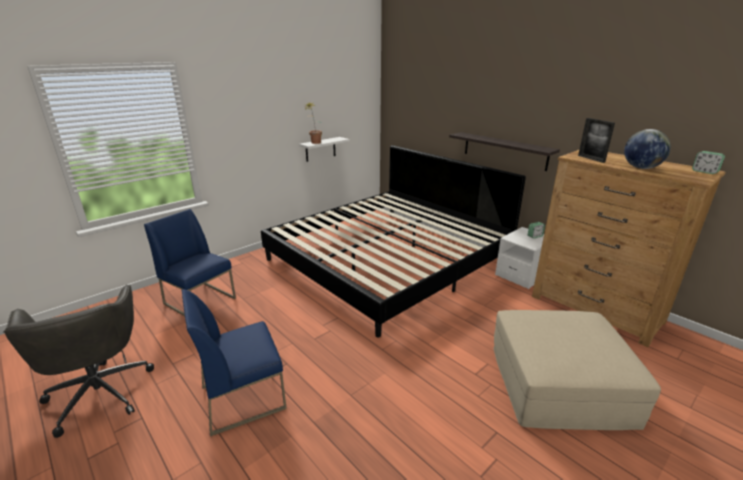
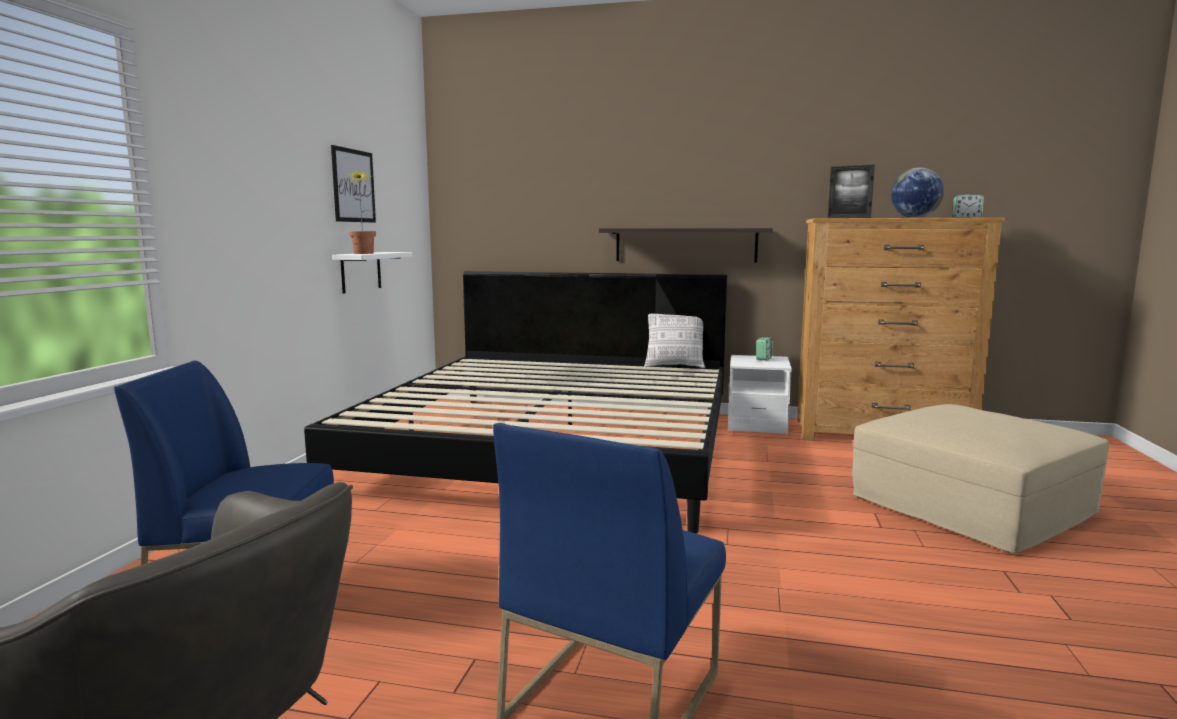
camera: 35 degrees left, 15 degrees down
(316, 106) = (353, 186): none -> picture
(484, 225) = (674, 366): none -> pillow

